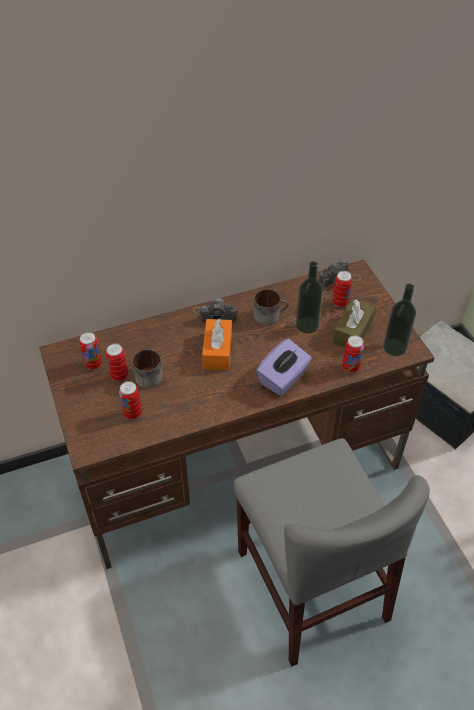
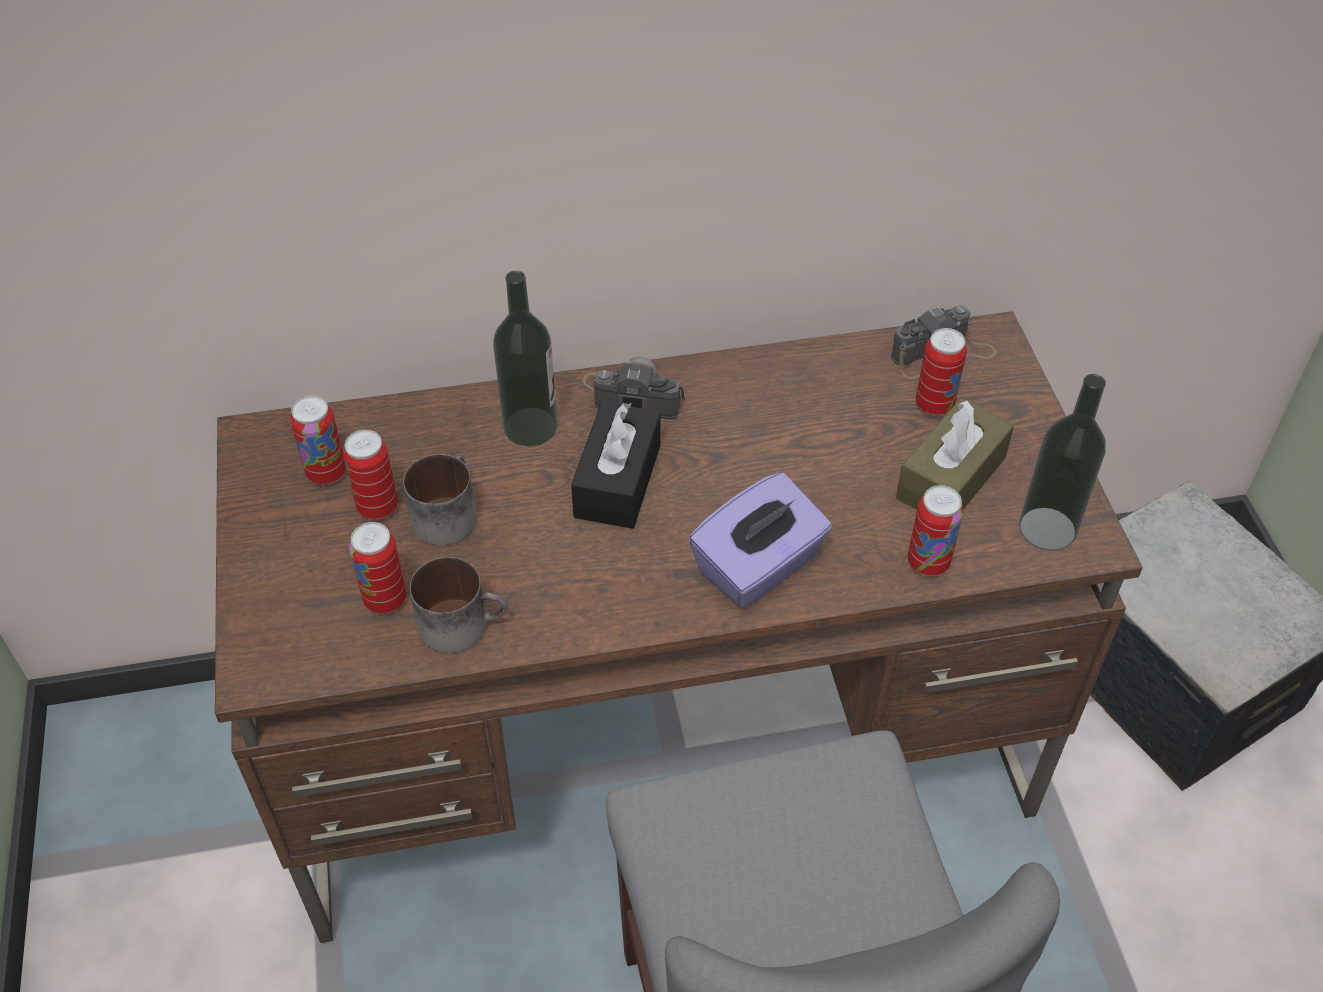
camera: 10 degrees right, 0 degrees up
(217, 351) = (617, 480): orange tissue box -> black tissue box
(270, 314) = (760, 412): mug -> mug (463, 623)
(307, 325) = (843, 448): bottle -> bottle (530, 427)

